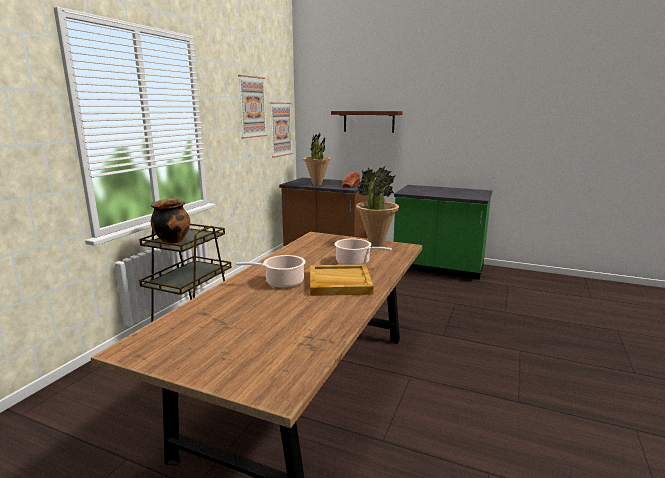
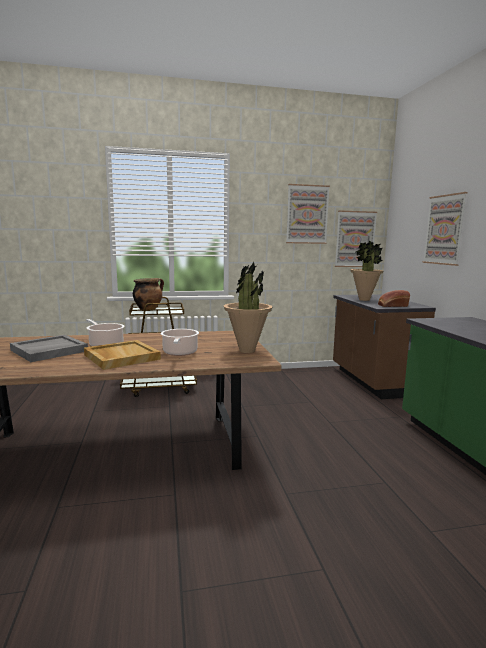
camera: 55 degrees right, 5 degrees down
(267, 309) = (49, 351): none -> grey tray
(368, 121) = (444, 230): shelf -> picture

